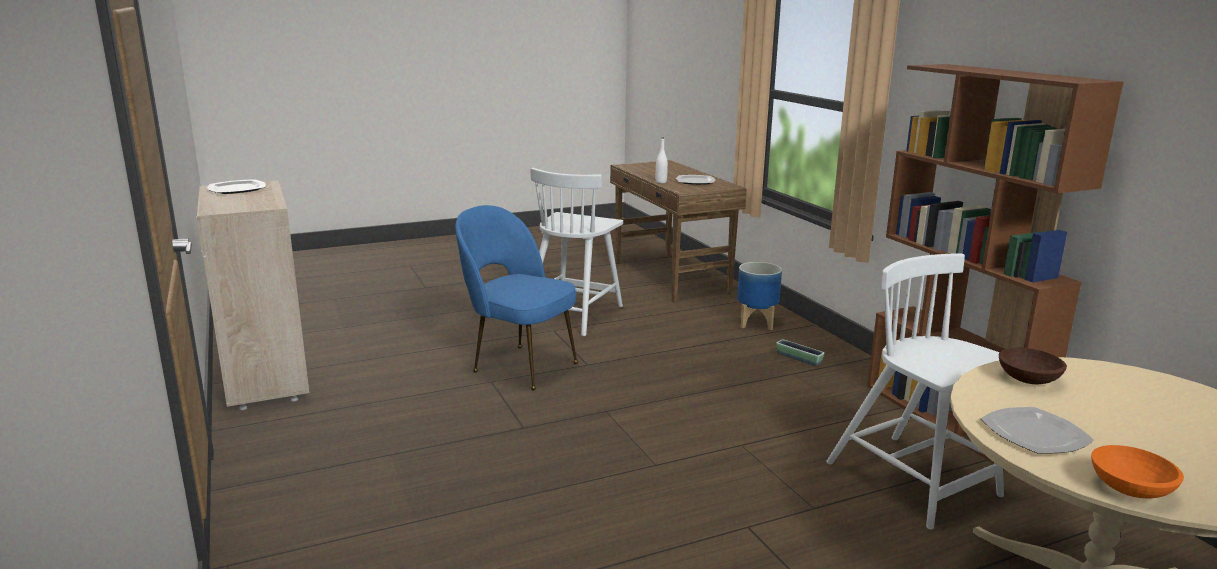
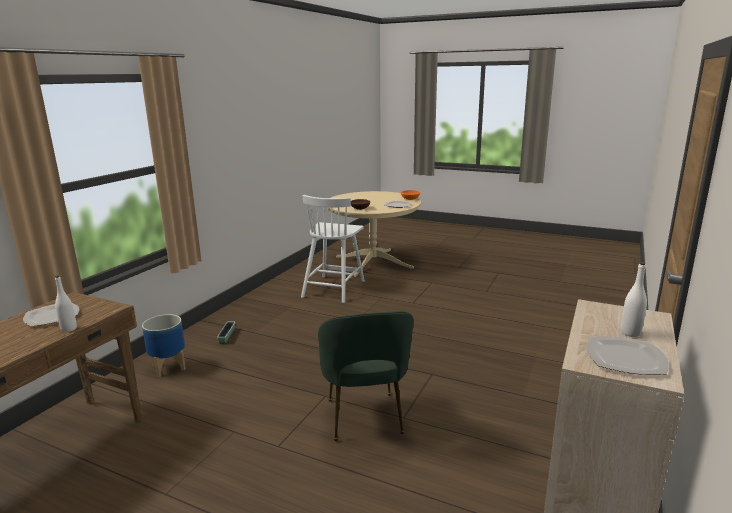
camera: 130 degrees left, 0 degrees up
(234, 199) = (630, 333): none -> white bottle
(519, 365) = (365, 421): blue chair -> green chair
(573, 314) = (226, 457): white chair -> none
(950, 420) = (266, 292): brown bookcase -> none

